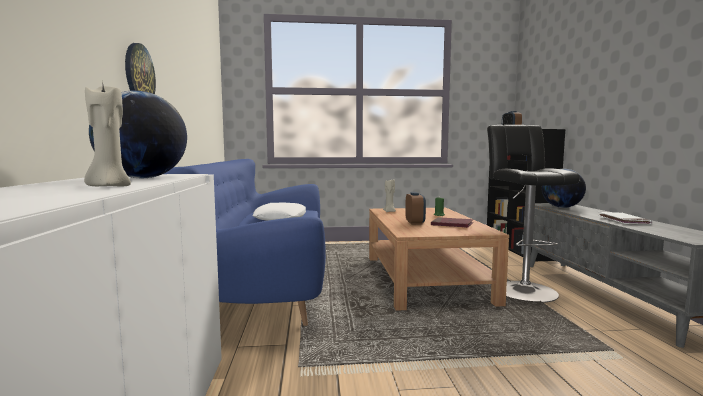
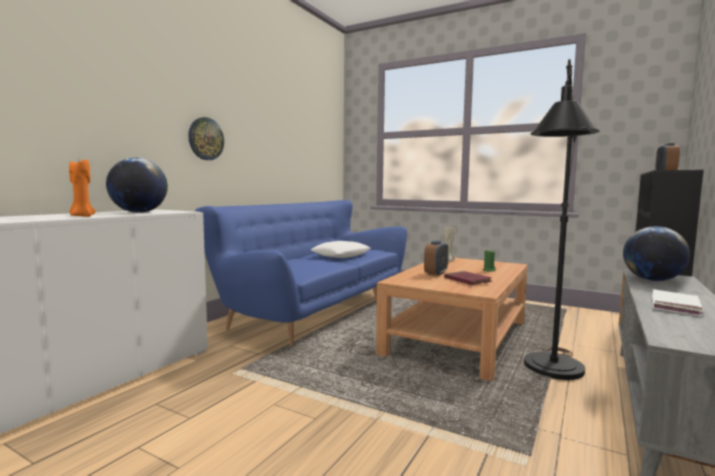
camera: 35 degrees right, 0 degrees up
(109, 186) = (82, 216): beige candle -> orange candle
(522, 289) = (551, 373): black stool -> black floor lamp

